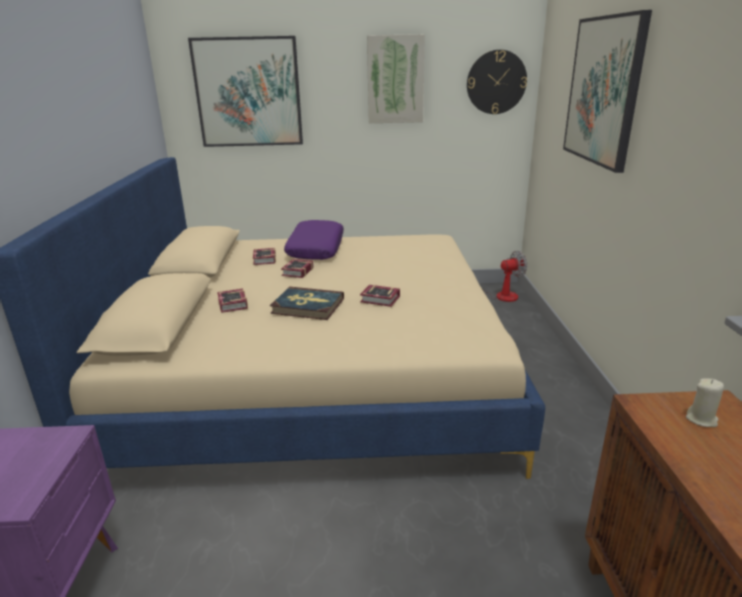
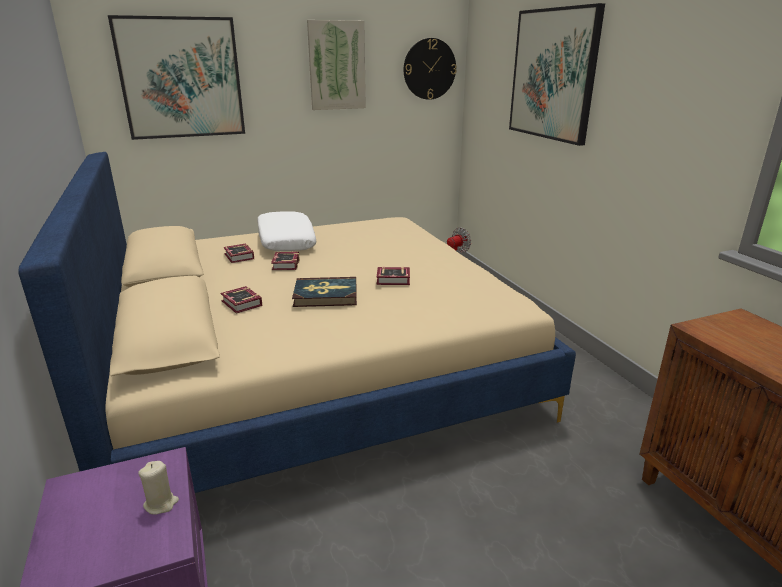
camera: 20 degrees left, 0 degrees up
(315, 249) = (285, 241): purple pillow -> white pillow
(701, 419) = (743, 331): beige candle -> beige candle (161, 503)

